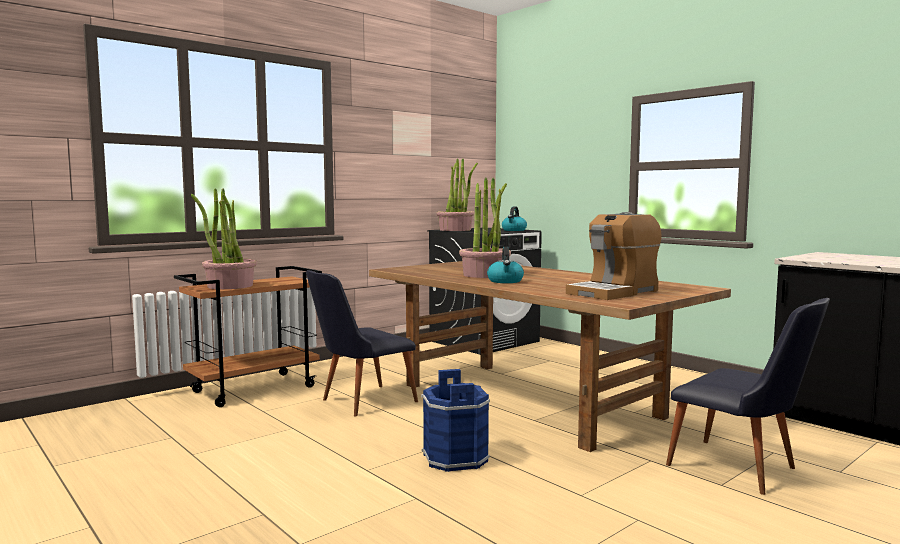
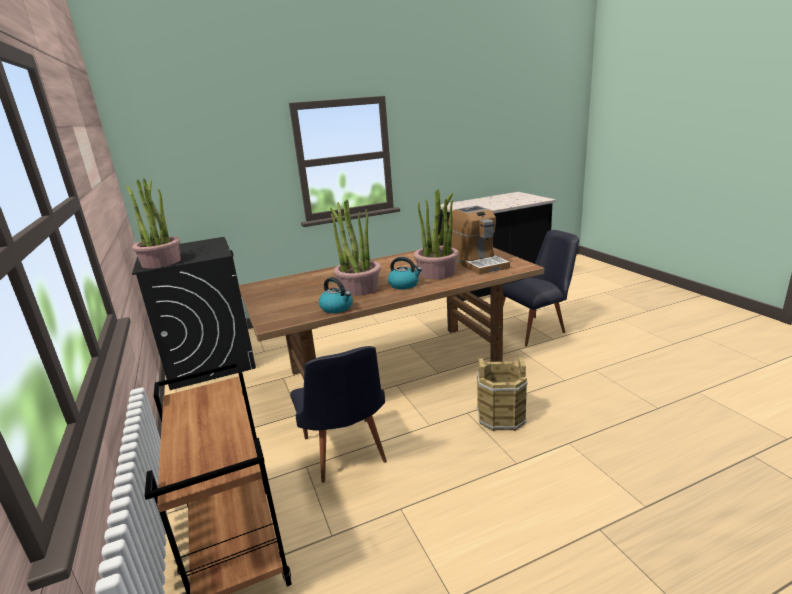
camera: 70 degrees left, 15 degrees up
(229, 286) = (214, 445): potted plant -> potted plant (437, 273)
(455, 458) = (501, 417): blue bucket -> brown bucket
(514, 230) = (211, 244): kettle -> kettle (337, 308)

